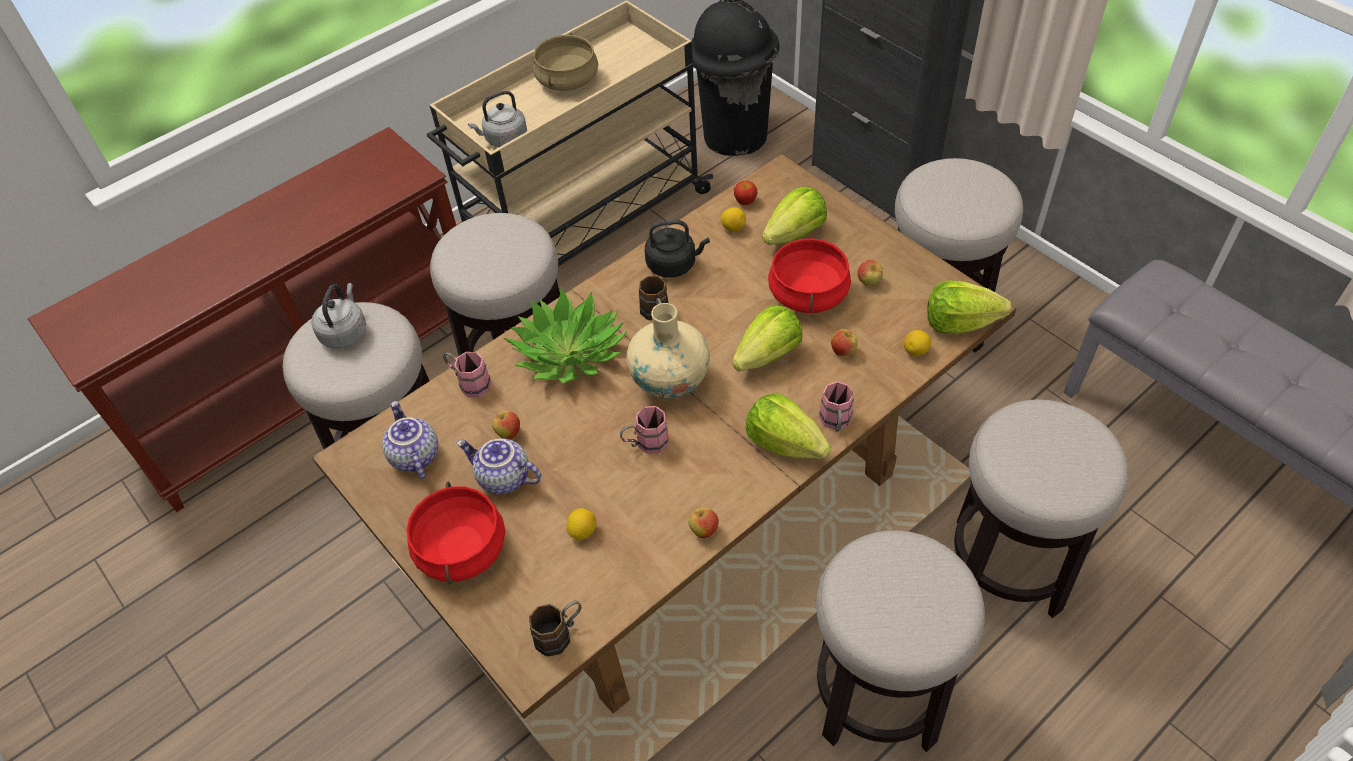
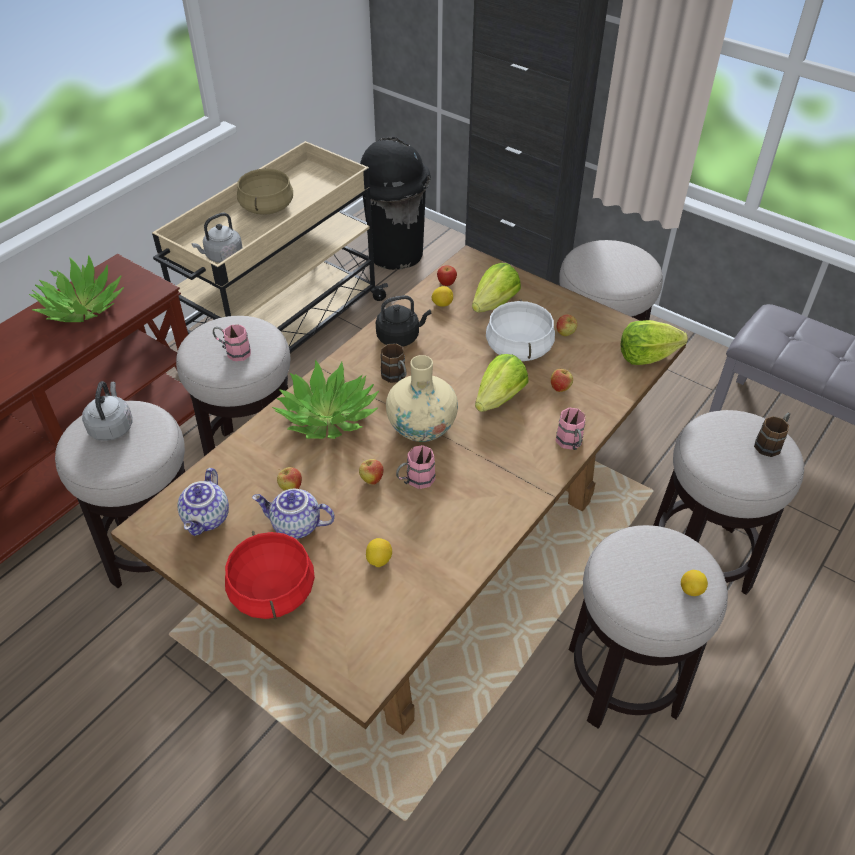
camera: 15 degrees left, 5 degrees down
(337, 189) = (82, 307): none -> potted plant
(413, 456) = (207, 518): teapot -> teapot turned 135 degrees counterclockwise
(469, 383) = (244, 451): pink mug -> pink mug (233, 352)
(560, 634) = (382, 649): brown mug -> brown mug (771, 443)
(703, 530) = (485, 544): apple -> apple (371, 479)
(784, 443) = (533, 465): lettuce -> none
(809, 294) = (519, 348): red cooking pot -> white cooking pot
(916, 351) = (618, 381): lemon -> lemon (691, 590)

